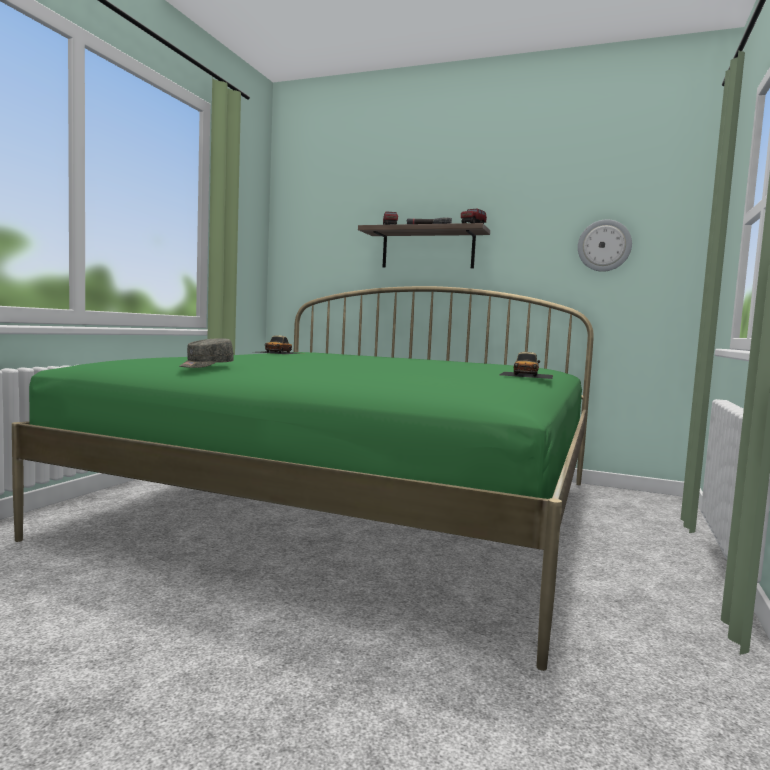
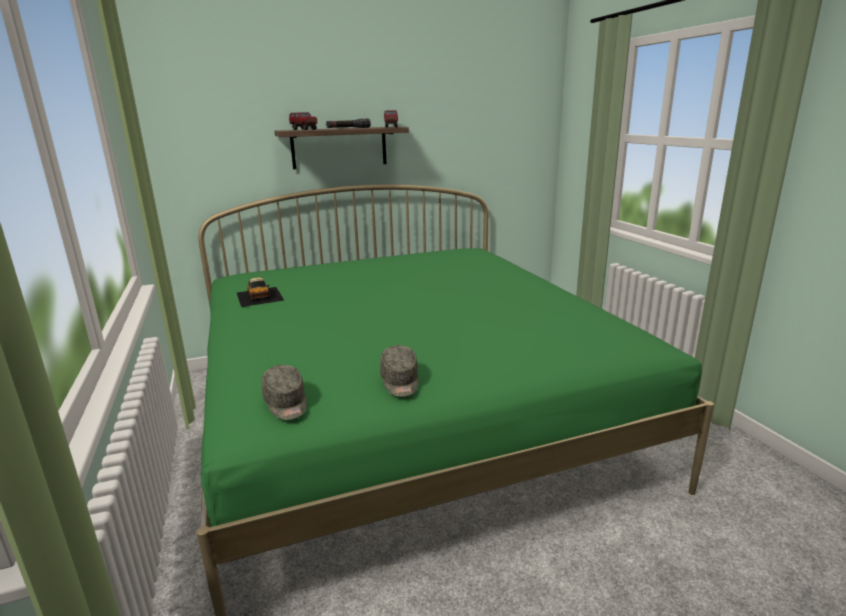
camera: 40 degrees left, 15 degrees up
(122, 360) = (286, 403): none -> grey cap
(527, 375) = (538, 283): toy car -> none
(604, 245) = (488, 138): wall clock -> none

